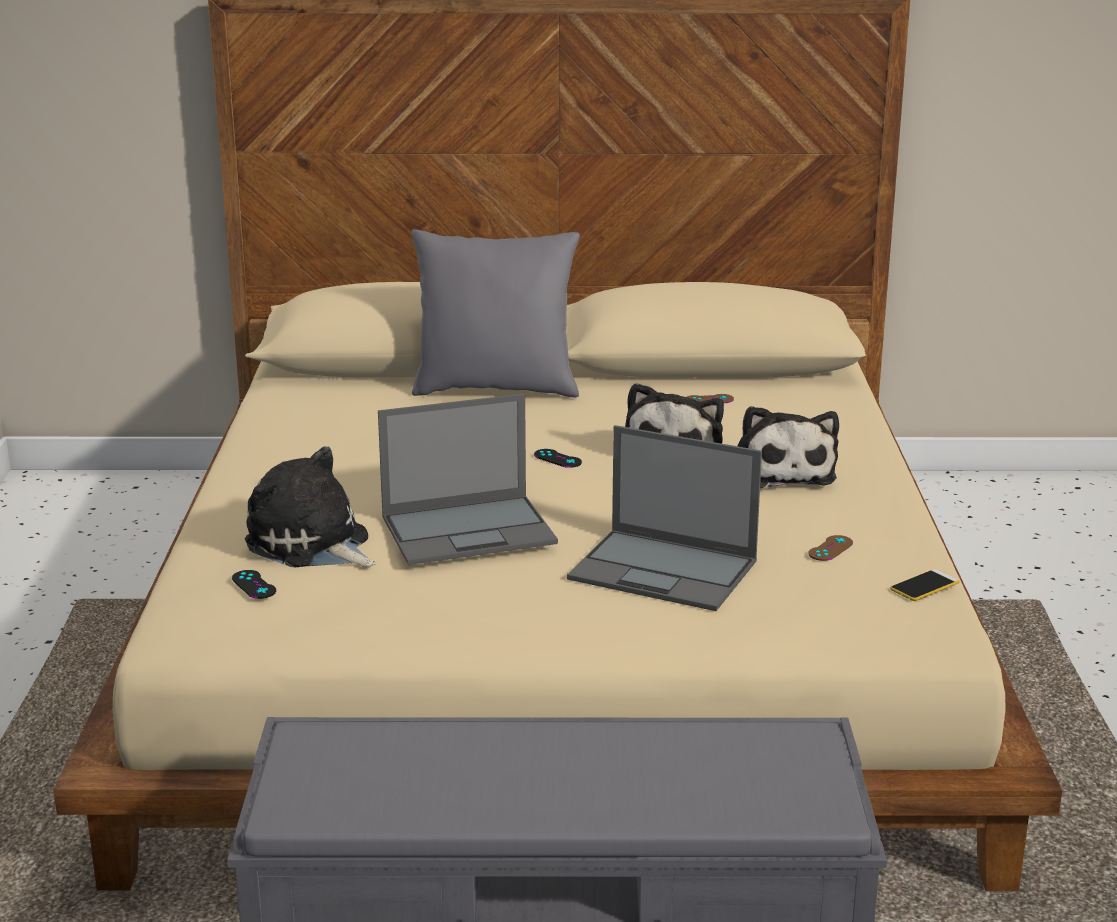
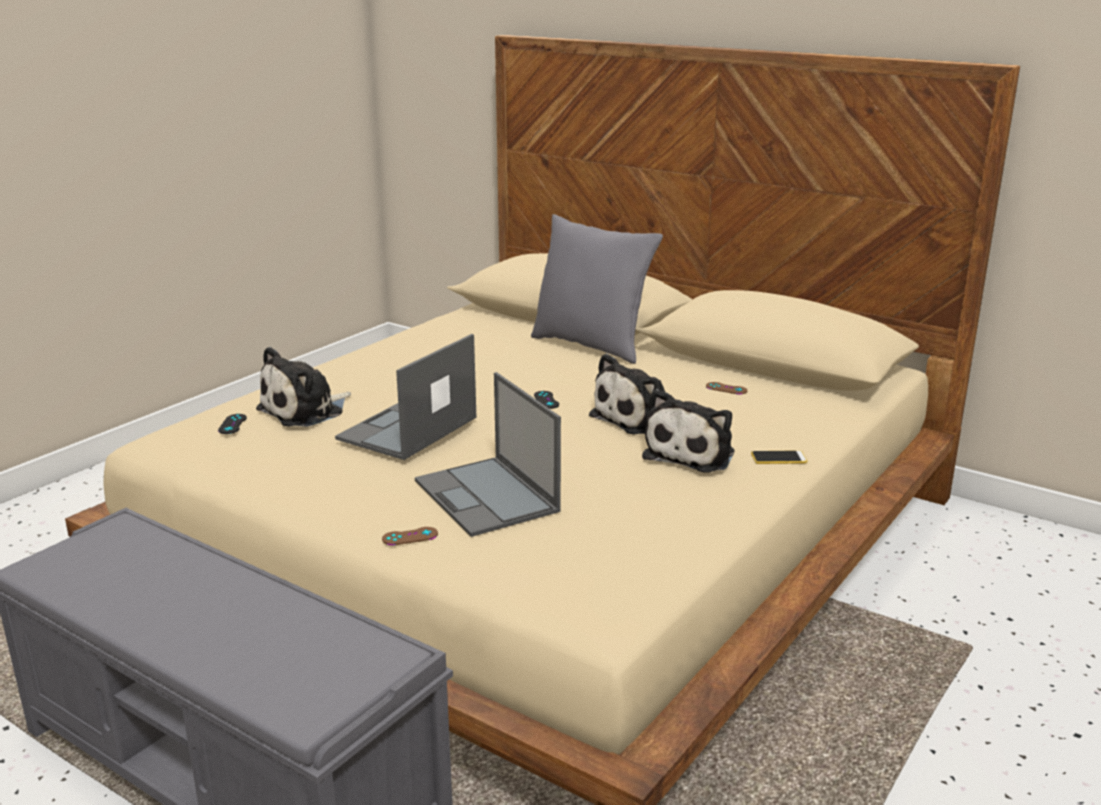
camera: 35 degrees right, 0 degrees up
(311, 545) = (305, 411): plush toy -> plush toy turned 120 degrees counterclockwise
(470, 530) = (407, 429): laptop -> laptop turned 105 degrees clockwise
(830, 548) = (630, 520): brown game controller -> brown game controller (410, 536)
(924, 586) = (656, 574): phone -> phone (778, 458)

